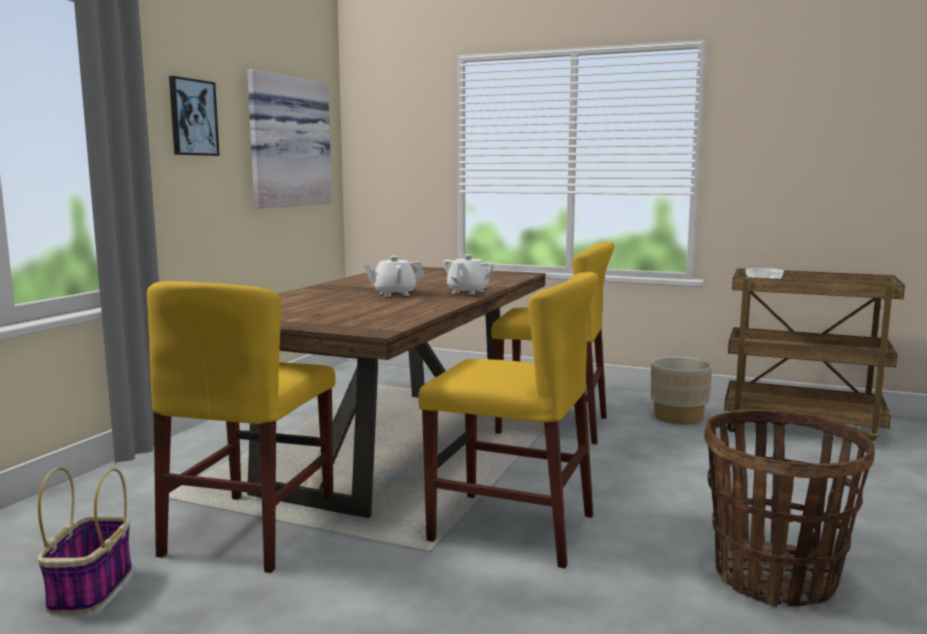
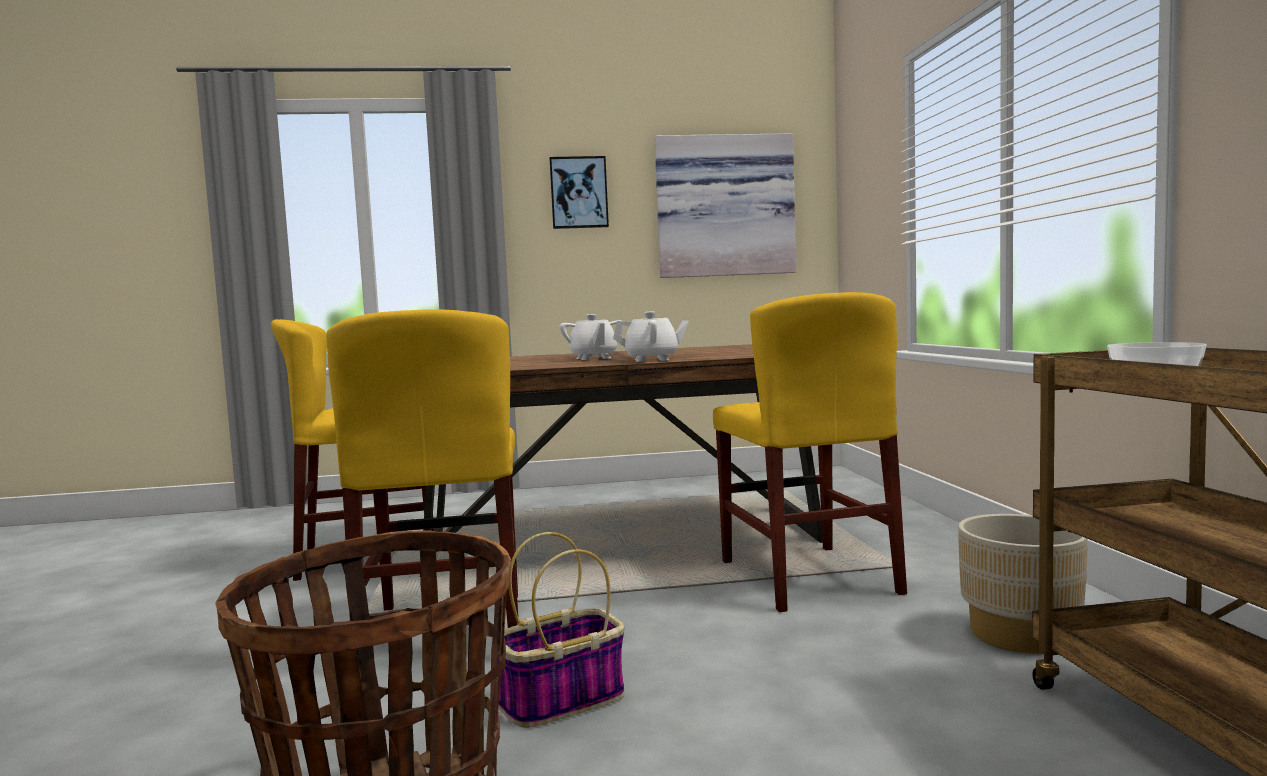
camera: 60 degrees right, 5 degrees down
(91, 589) = (250, 550): basket -> basket (561, 701)
(394, 294) = (593, 358): white teapot -> white teapot turned 150 degrees counterclockwise

